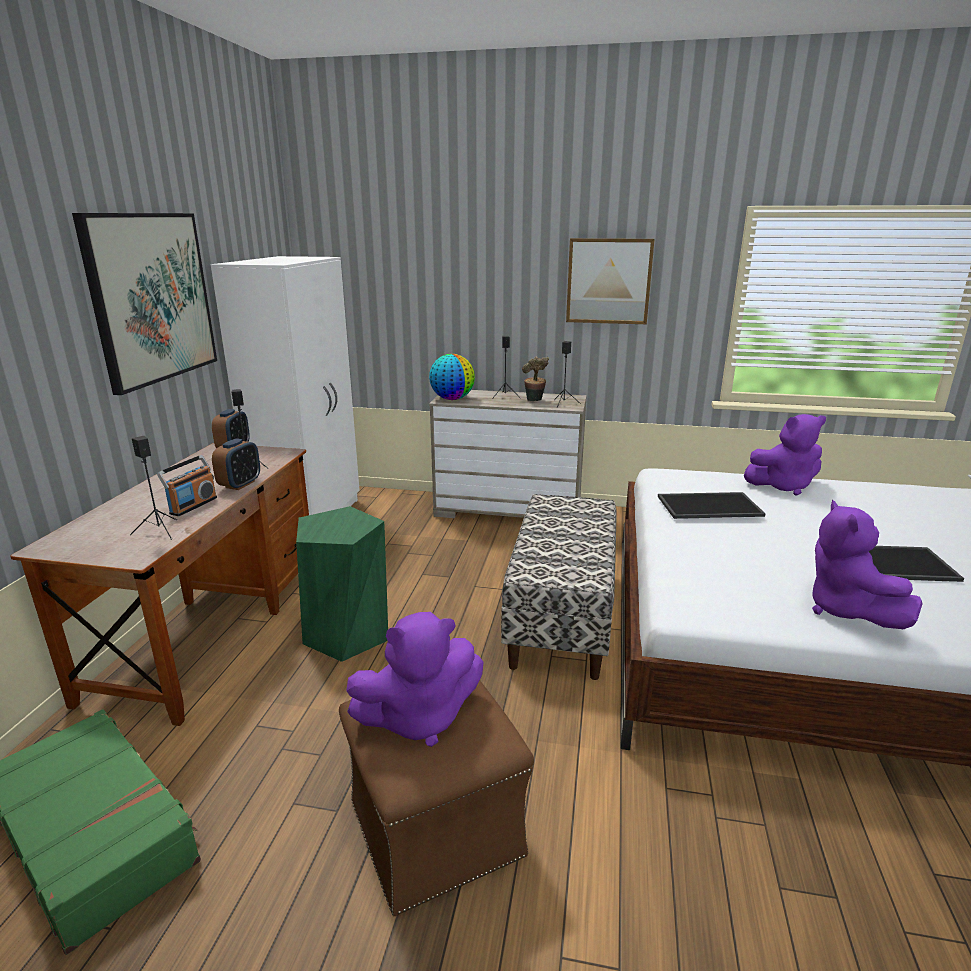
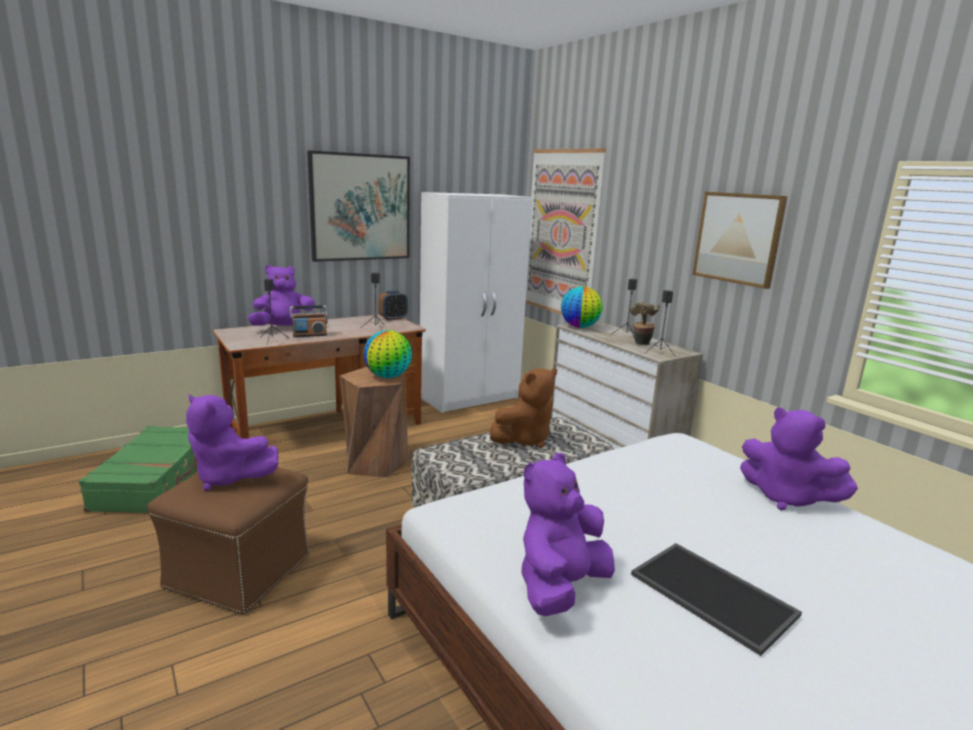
camera: 45 degrees right, 5 degrees down
(130, 511) = (284, 329): none -> purple plush toy
(240, 484) = (351, 334): alarm clock -> none
(347, 633) = (375, 463): green stool -> brown stool
(352, 519) = (388, 377): none -> globe
(369, 297) = (561, 233): none -> picture
(556, 525) = (524, 439): none -> brown plush toy
(709, 505) = (649, 472): tray -> none

